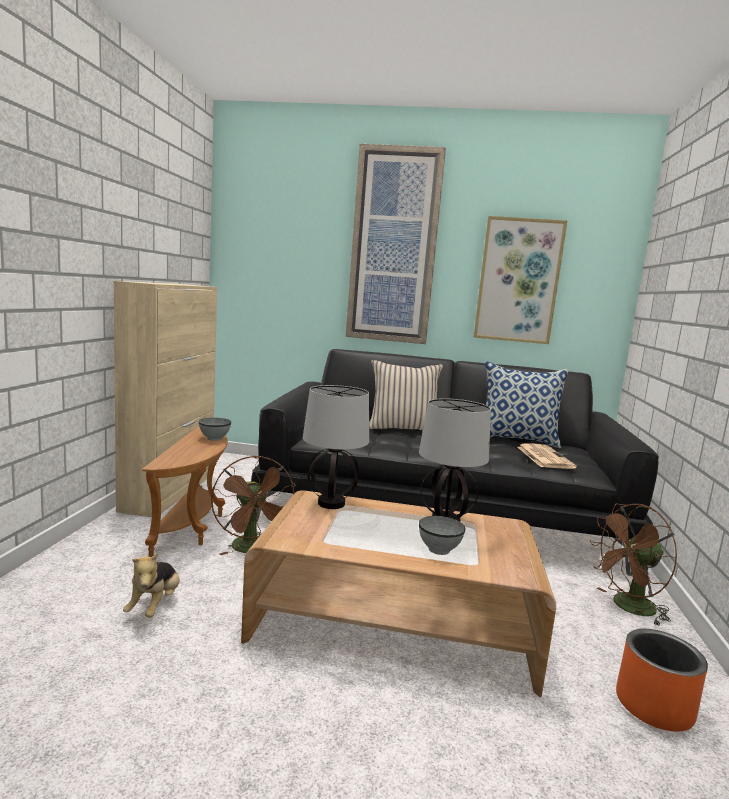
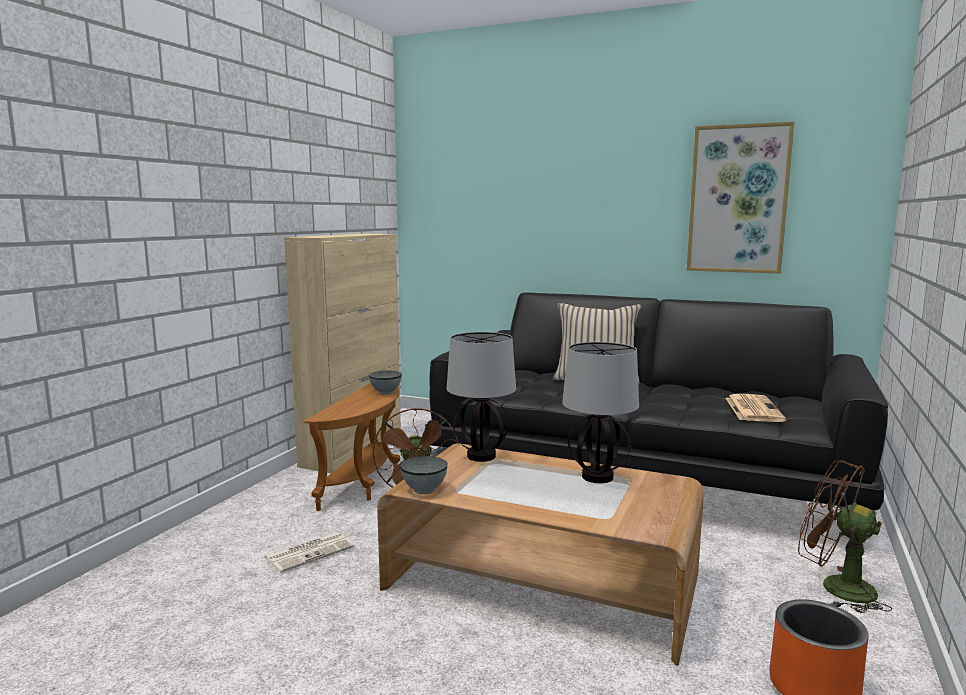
camera: 15 degrees right, 0 degrees up
(154, 605) = (310, 552): plush toy -> newspaper
(394, 246) = (588, 172): picture -> none
(439, 549) = (574, 502): grey bowl -> grey bowl (424, 489)
(517, 440) = (733, 390): pillow -> none
(627, 608) = (835, 587): brown fan -> brown fan turned 45 degrees clockwise

